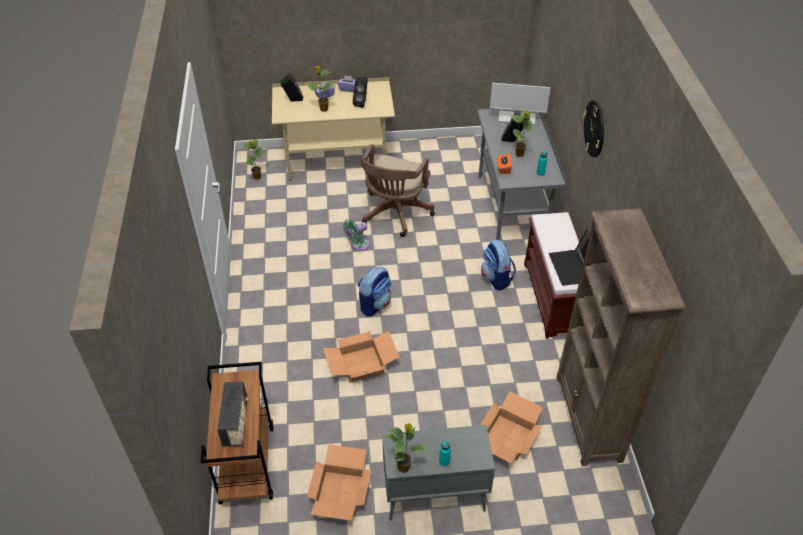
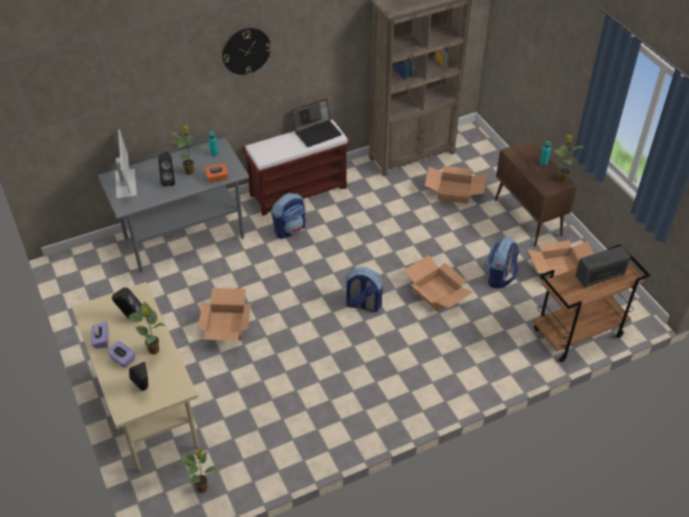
camera: 110 degrees left, 0 degrees up
(356, 427) = (500, 277): none -> backpack
(358, 245) = (287, 342): green fan -> none
(394, 214) = (227, 326): brown office chair -> cardboard box
(433, 496) = (528, 218): grey cabinet -> brown cabinet

